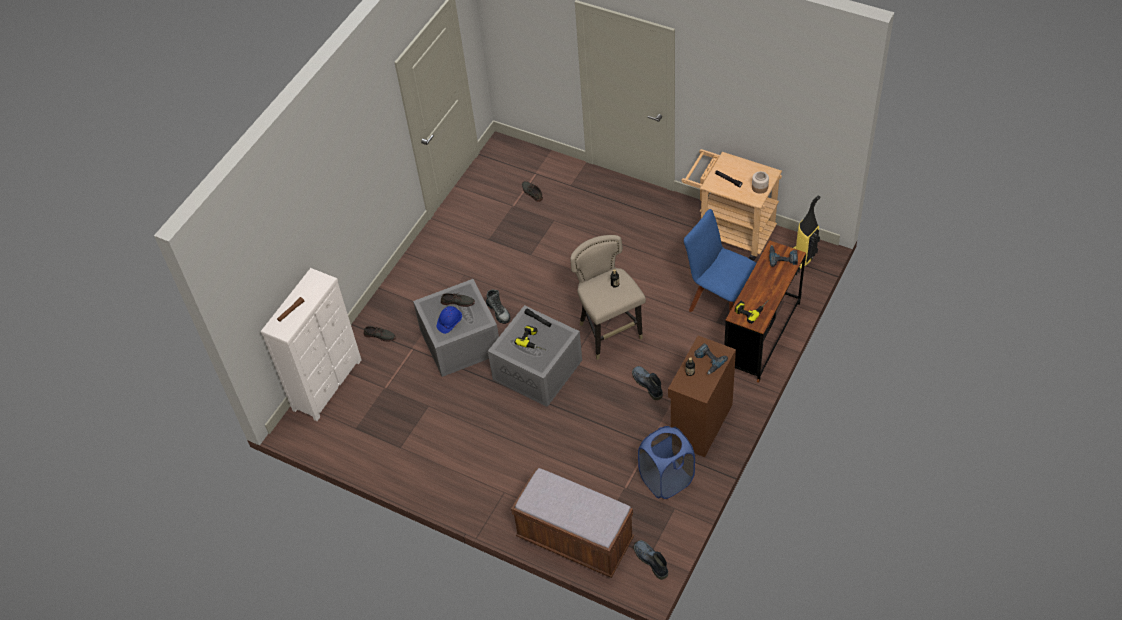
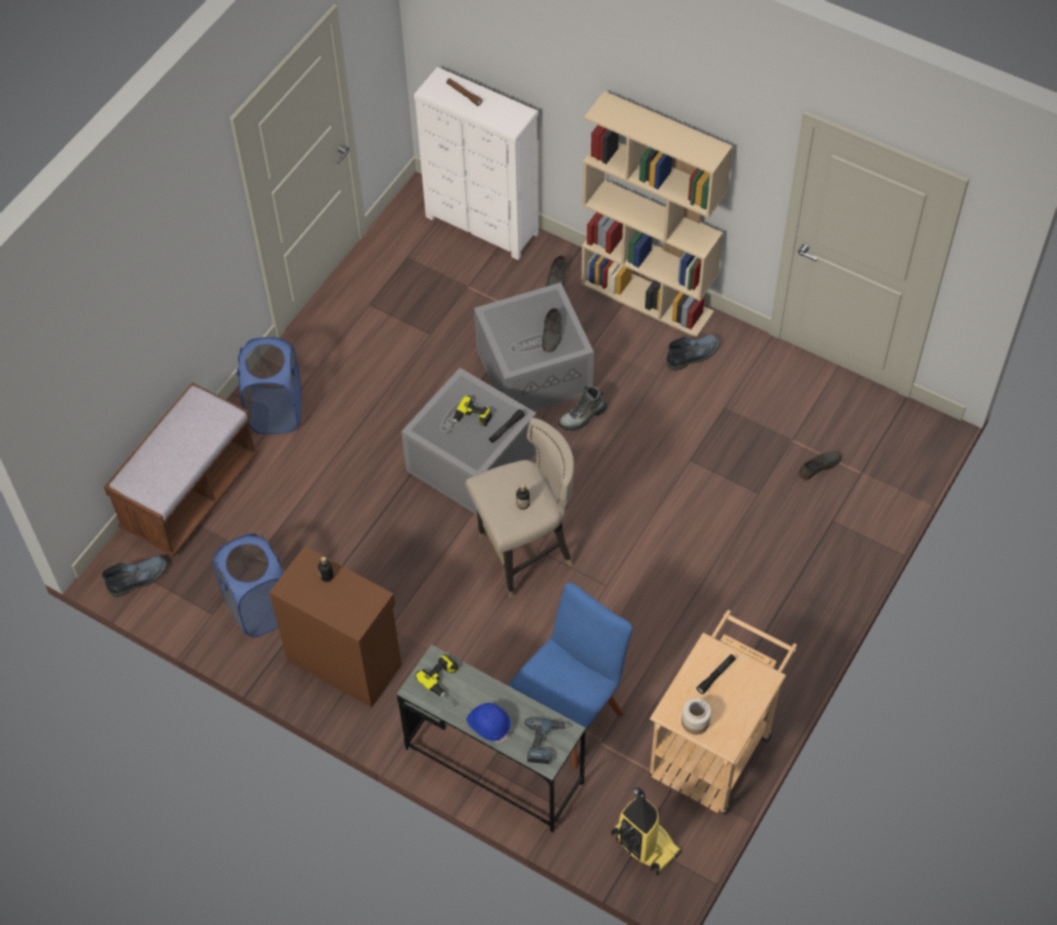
camera: 90 degrees right, 5 degrees up
(398, 283) = (648, 298): none -> beige bookcase
(449, 322) = (515, 324): blue hard hat -> blue hard hat (489, 725)
(499, 494) = (276, 411): none -> blue laundry basket
(647, 384) = (425, 597): boot -> boot (693, 355)
(708, 361) = (343, 602): power drill -> none
(762, 336) = (494, 766): brown desk -> grey desk

